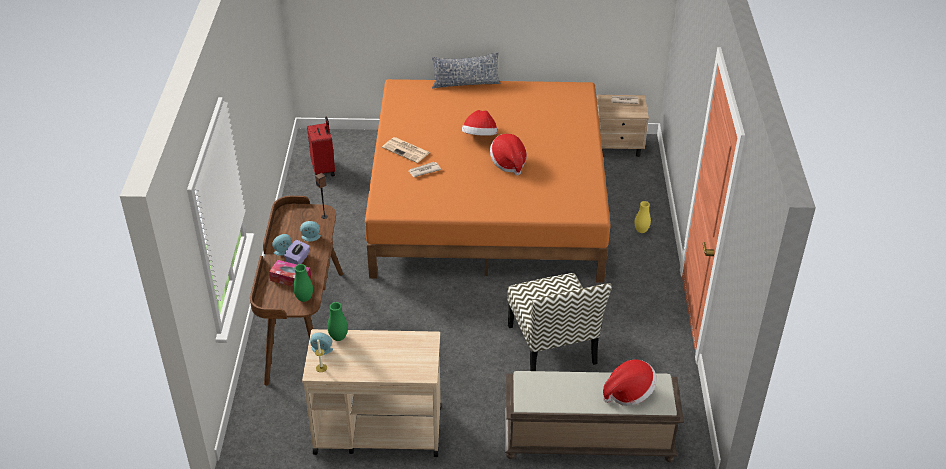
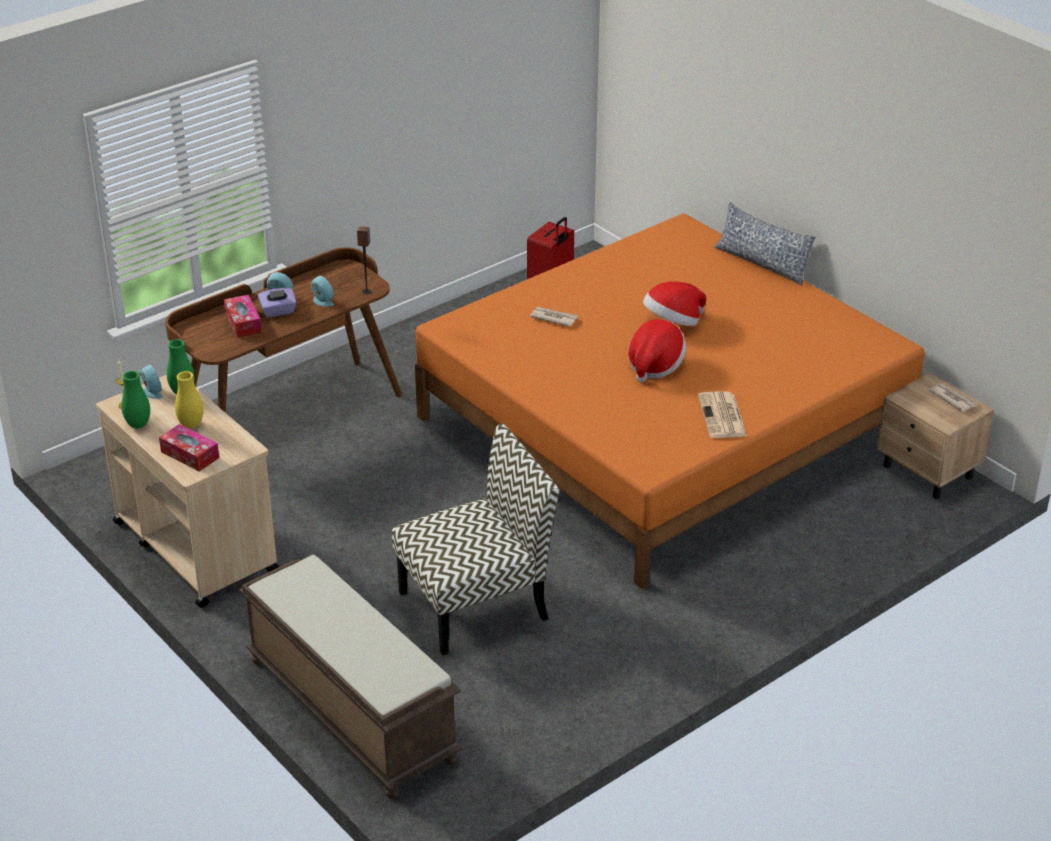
camera: 50 degrees right, 5 degrees down
(304, 298) = (222, 346): green vase -> green vase (138, 425)
(407, 150) = (573, 289): newspaper -> newspaper (722, 417)
(407, 365) = (190, 455): none -> tissue box
(552, 346) = (475, 604): chair -> chair turned 150 degrees counterclockwise
(629, 392) = (376, 657): hat -> none
(641, 231) = (785, 572): yellow vase -> yellow vase (191, 425)

